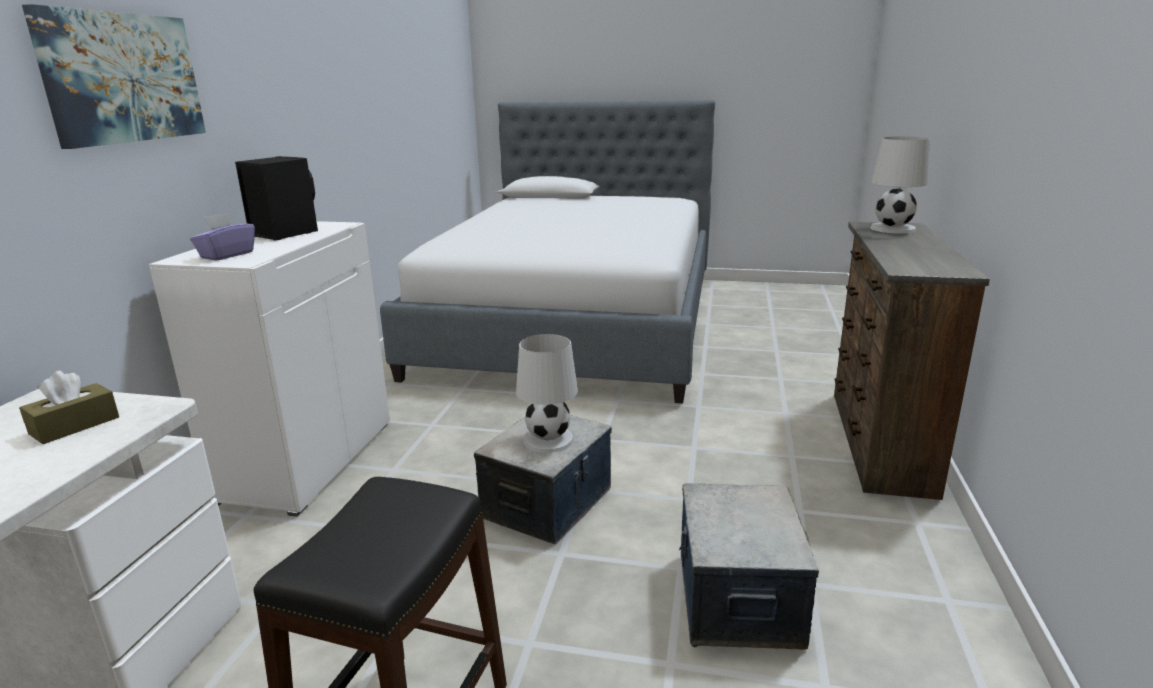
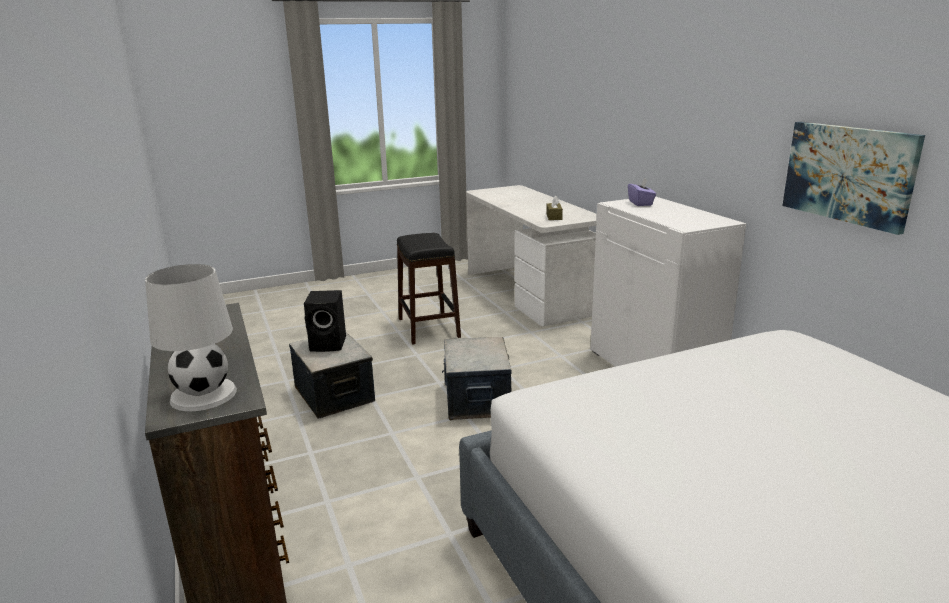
camera: 145 degrees right, 0 degrees up
(122, 78) = (681, 95): picture -> picture (848, 174)
(283, 233) = (684, 216): black speaker -> black speaker (329, 344)
(549, 439) = (472, 352): white table lamp -> none

